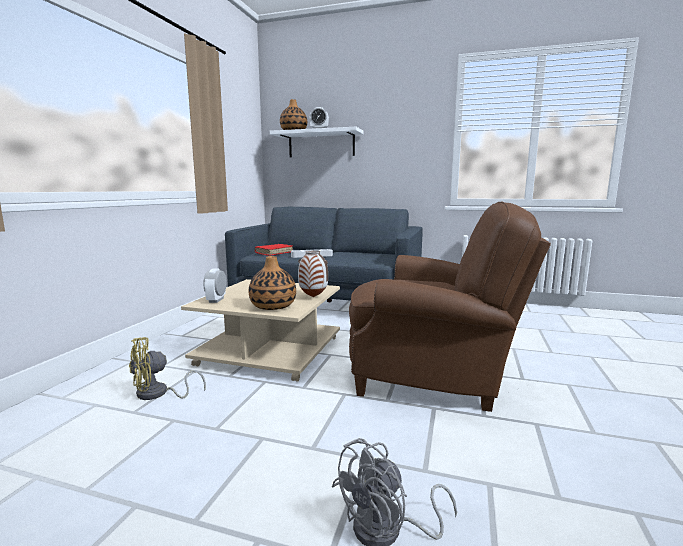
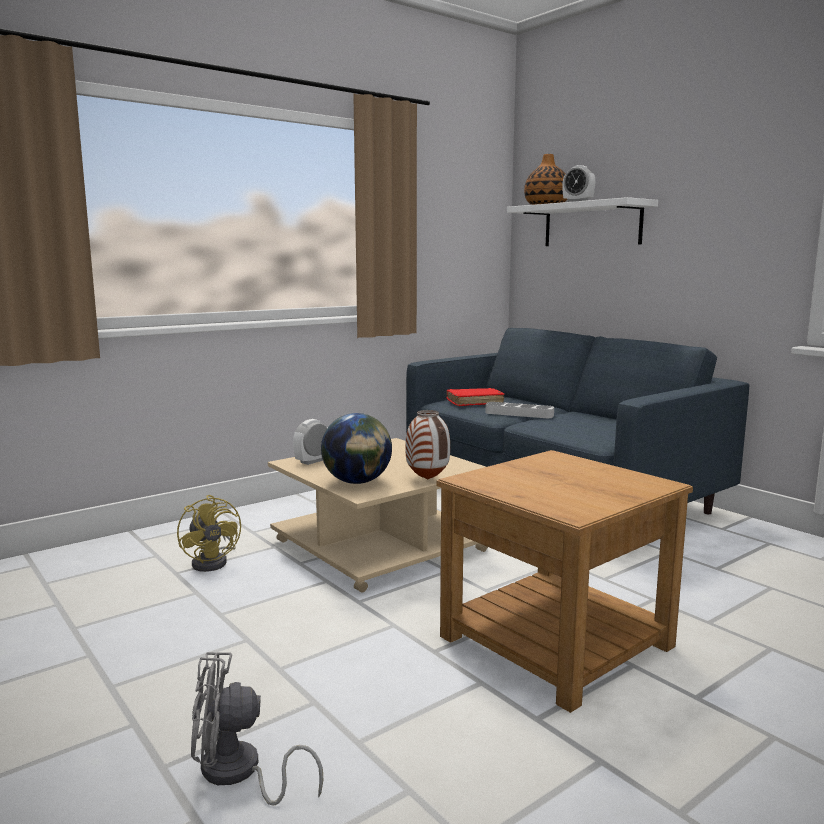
camera: 35 degrees right, 0 degrees up
(158, 394) = (214, 562): yellow fan -> yellow fan turned 120 degrees counterclockwise
(273, 306) = (357, 482): vase -> globe
(434, 374) = (555, 641): brown armchair -> brown side table

